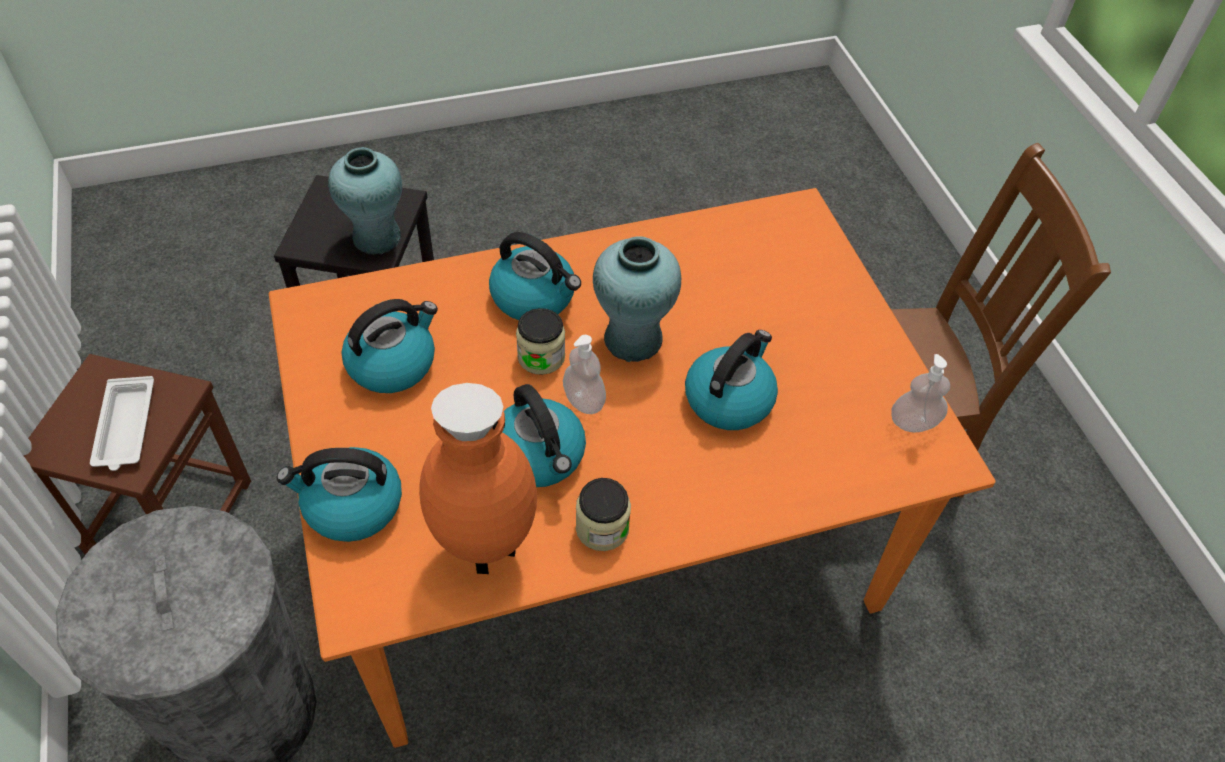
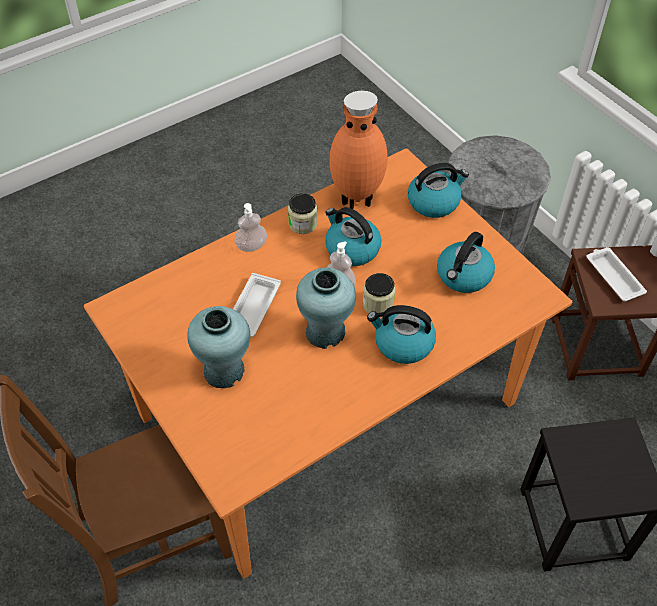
camera: 165 degrees right, 0 degrees up
(376, 237) = (574, 457): turquoise vase -> turquoise vase (224, 370)
(729, 398) = (252, 309): kettle -> white tray
(913, 422) = (133, 325): soap dispenser -> soap dispenser (251, 246)

